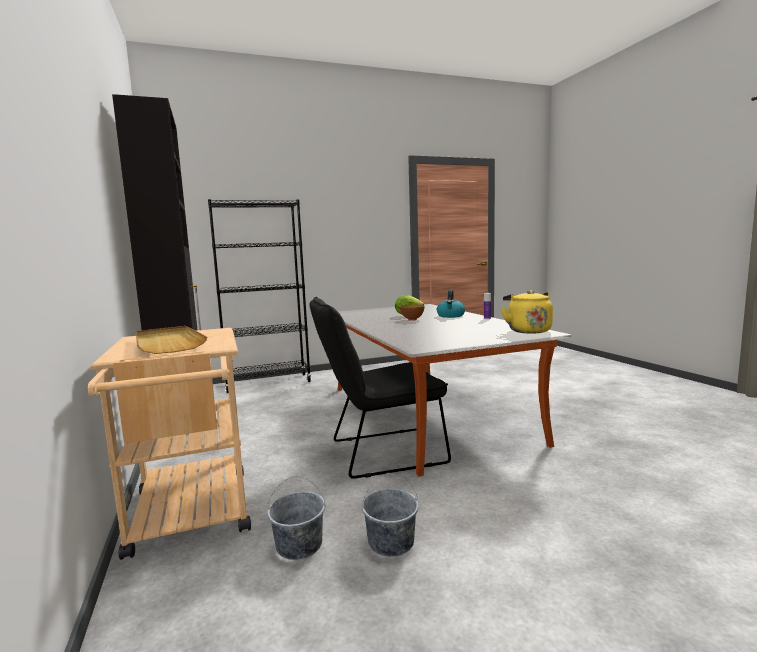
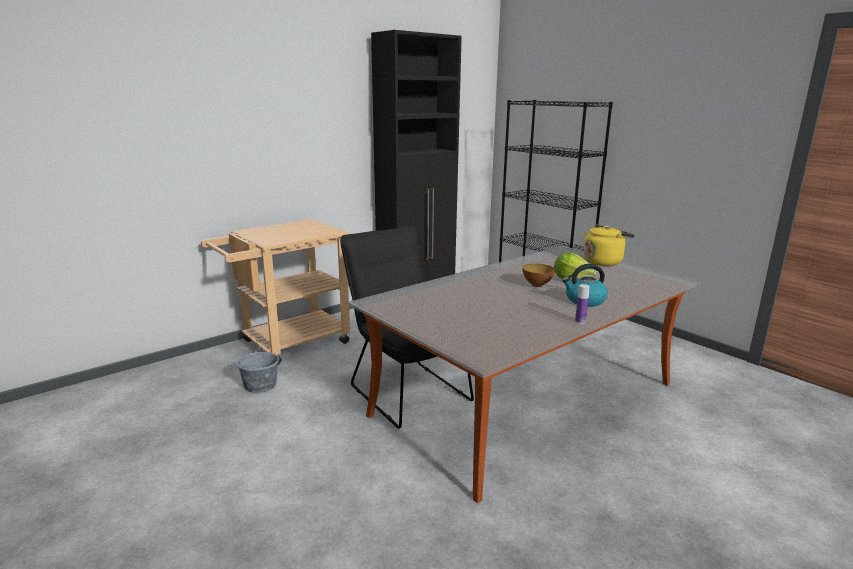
camera: 70 degrees right, 10 degrees up
(168, 343) = (280, 231): beige tray -> none
(390, 542) = (265, 418): grey bucket -> none
(527, 330) = (493, 346): yellow kettle -> yellow kettle (604, 261)

